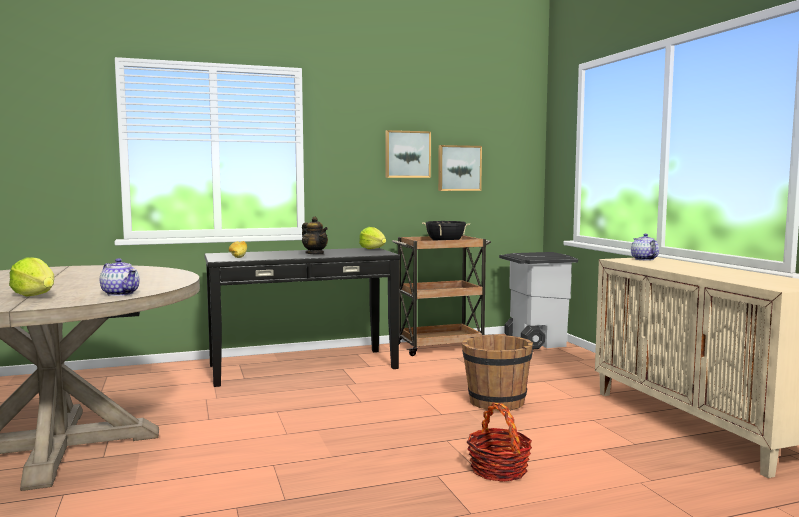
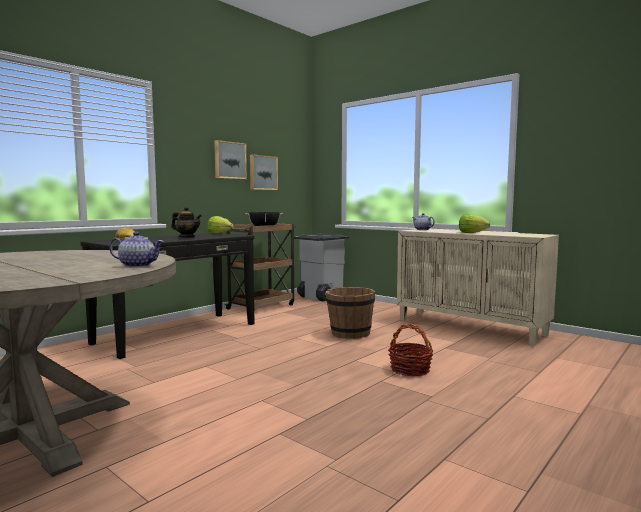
camera: 30 degrees left, 0 degrees up
(35, 295) = (51, 272): lettuce -> lettuce (471, 233)

